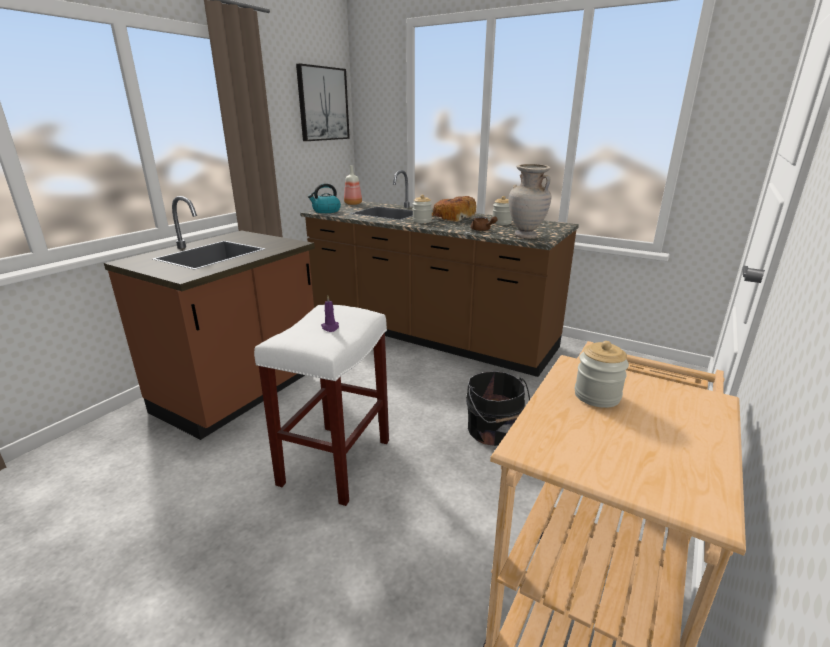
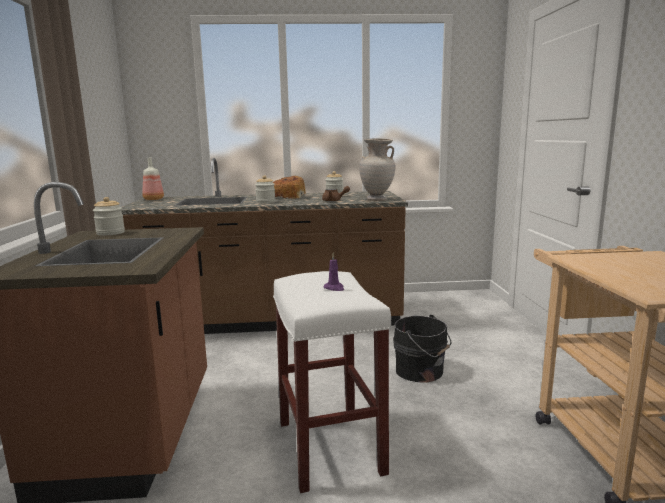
camera: 35 degrees left, 10 degrees down
(323, 104) = (105, 93): picture -> none
(326, 211) = (141, 206): kettle -> none
(597, 396) = (616, 265): jar -> jar (110, 233)

